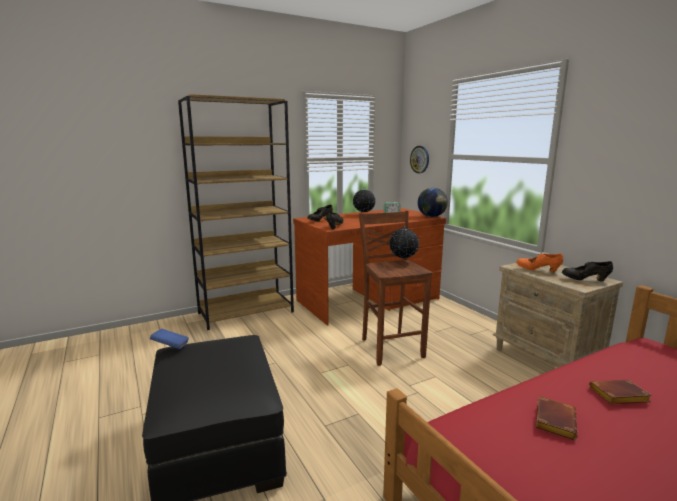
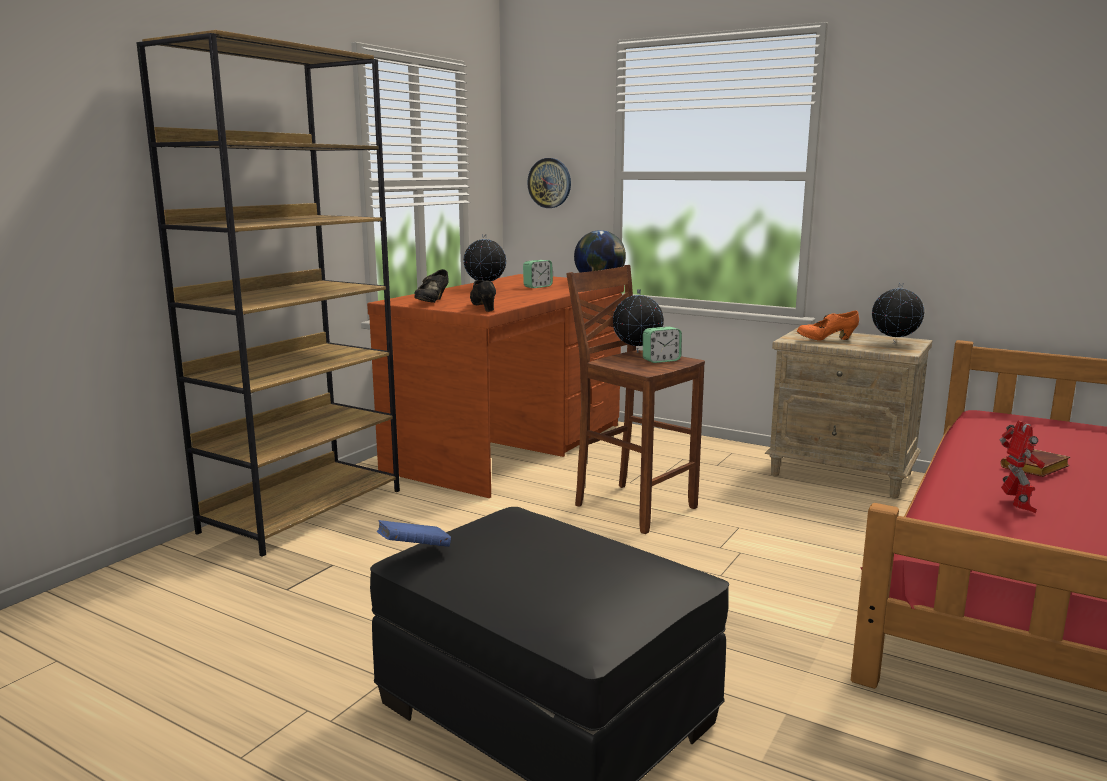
camera: 30 degrees left, 0 degrees up
(406, 268) = (661, 360): none -> alarm clock
(553, 420) = (1016, 506): brown book -> toy robot
(585, 280) = (894, 343): black shoe -> globe

